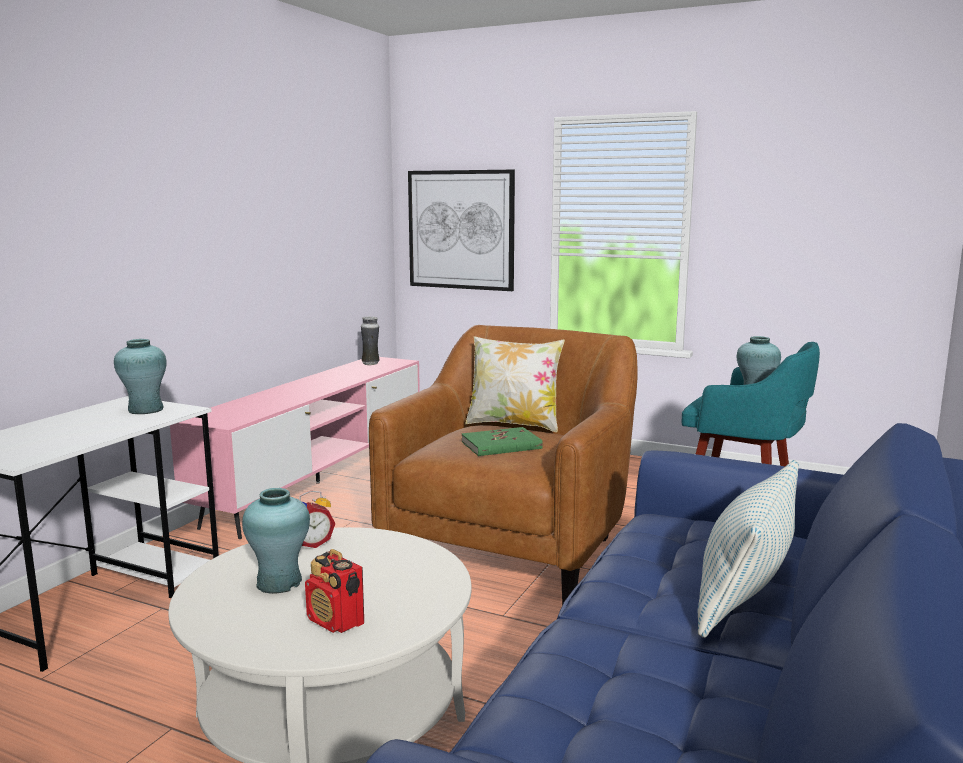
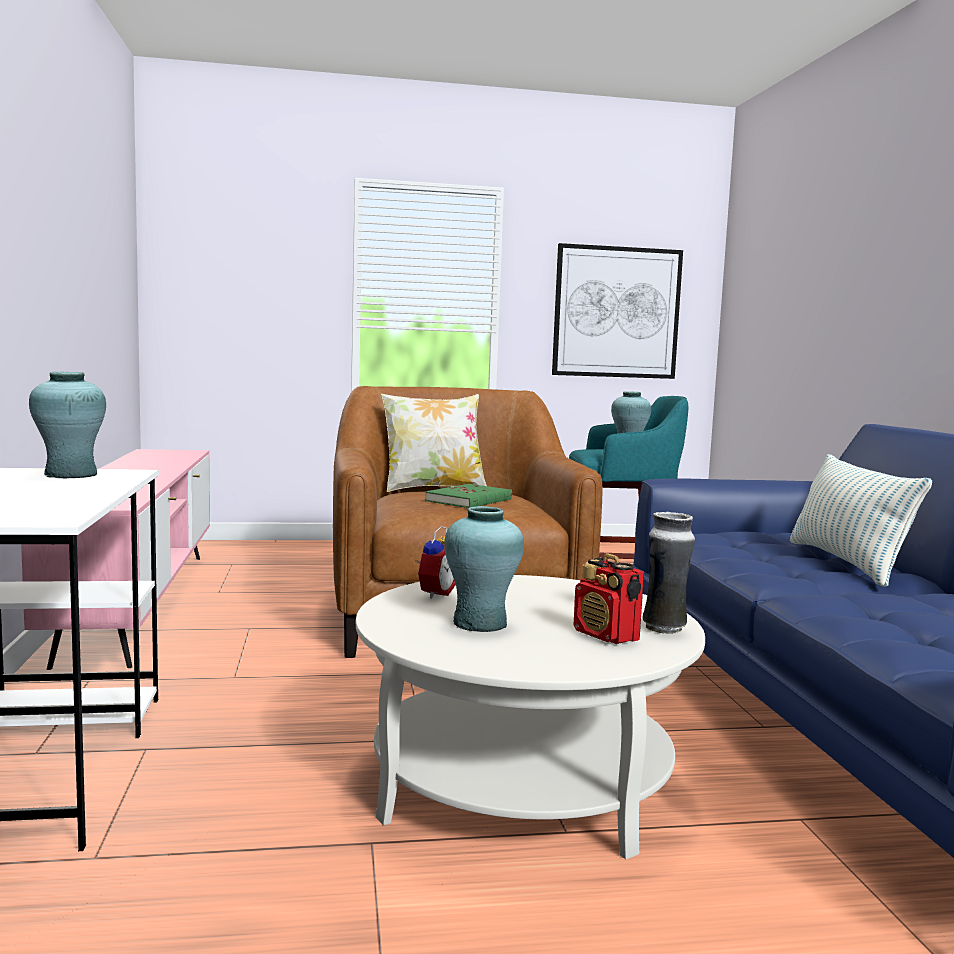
camera: 35 degrees left, 5 degrees down
(336, 622) = (606, 636): radio -> radio turned 45 degrees clockwise
(371, 363) = (157, 454): vase -> vase (665, 628)
(461, 230) = (237, 297): picture -> picture (616, 312)

